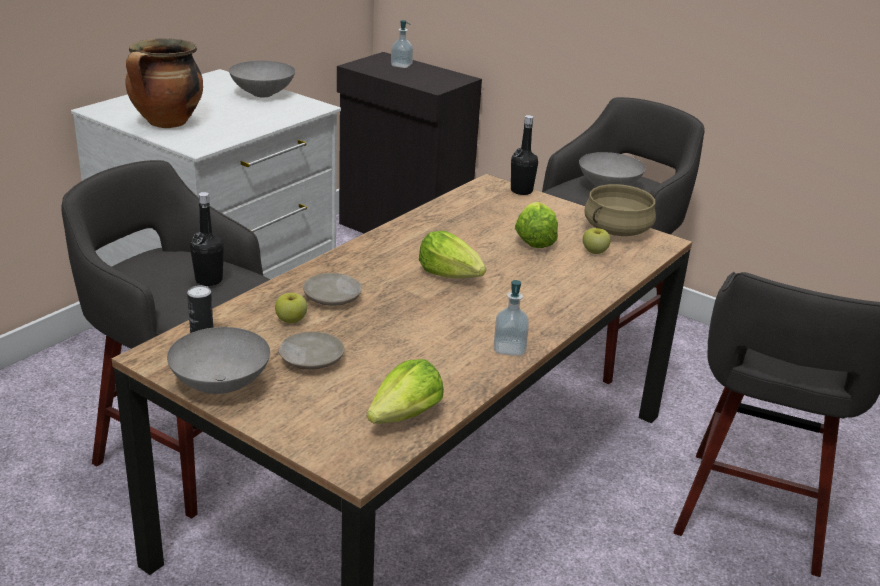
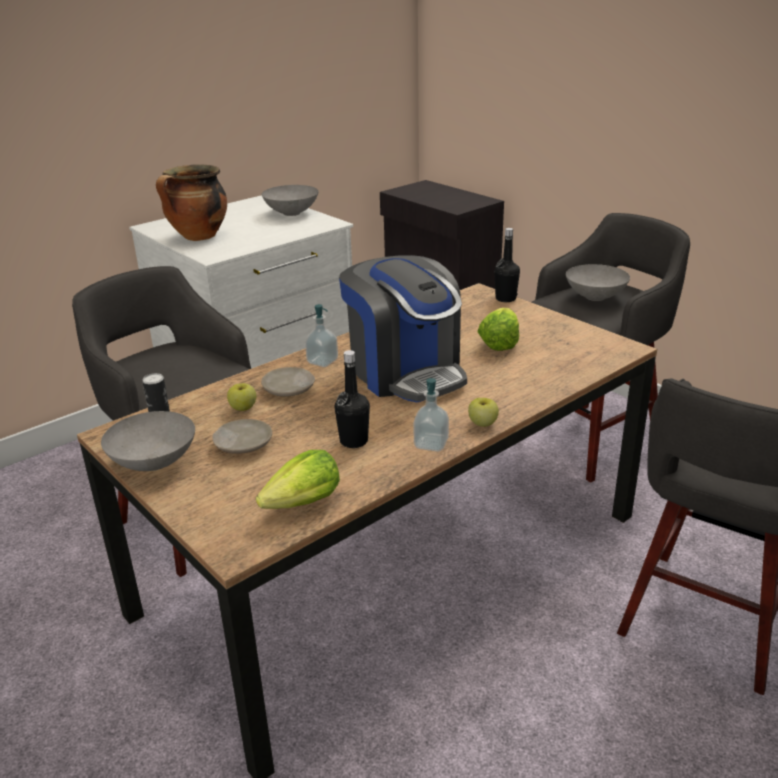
camera: 15 degrees right, 0 degrees up
(209, 280) = (196, 370): black bottle -> black bottle (354, 441)
(401, 65) = (436, 190): soap dispenser -> soap dispenser (322, 361)
(450, 274) = (406, 372): lettuce -> coffee machine
(594, 252) = (553, 355): apple -> apple (482, 423)
(617, 230) = (584, 336): beige cooking pot -> none

